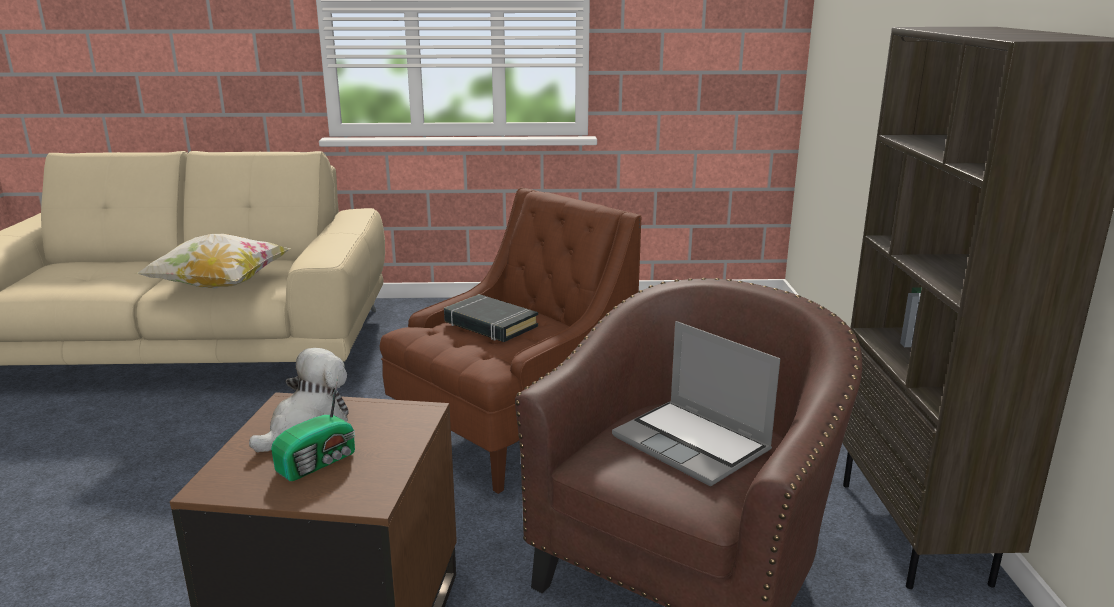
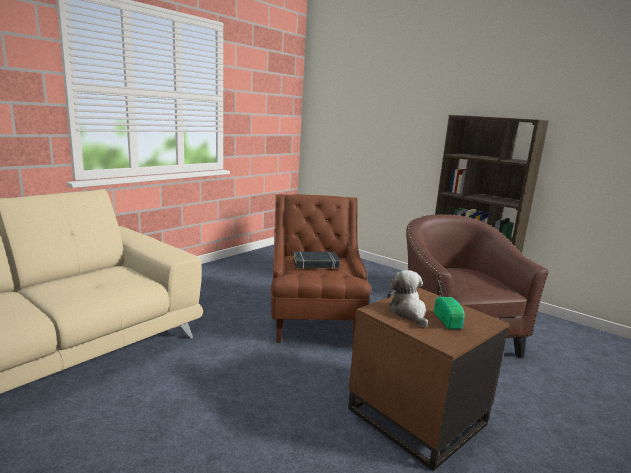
camera: 50 degrees left, 5 degrees down
(220, 286) = (109, 291): pillow -> none
(693, 444) = (467, 277): laptop -> none

